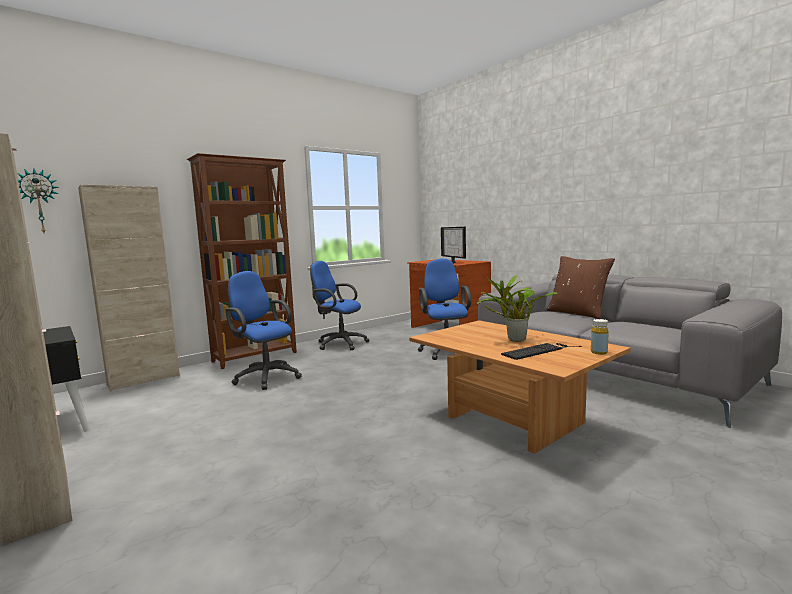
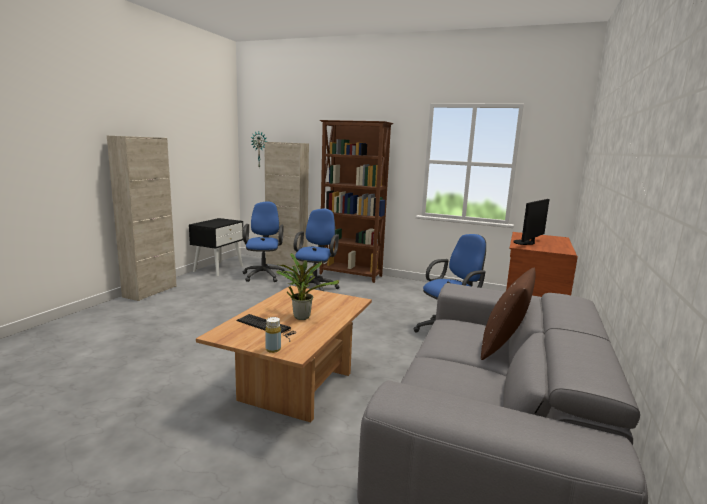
camera: 60 degrees right, 5 degrees up
(339, 344) = (412, 289): blue office chair -> blue office chair (264, 275)

